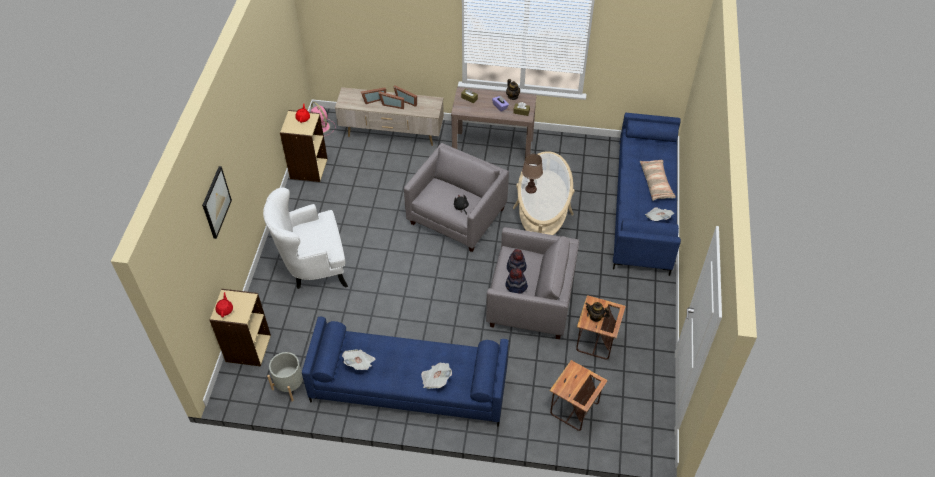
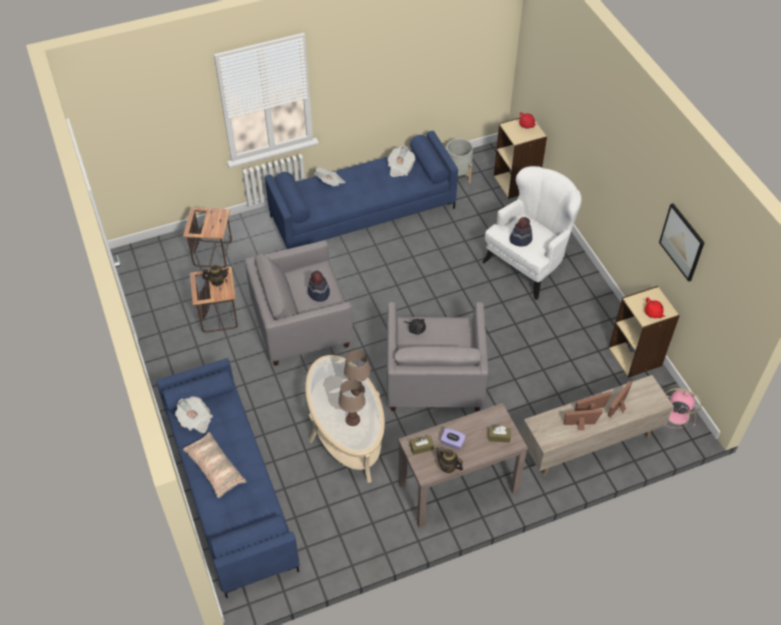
camera: 150 degrees right, 0 degrees up
(216, 202) = (581, 104): picture -> picture (682, 242)
(516, 286) = (308, 275): hat -> hat (520, 239)
(546, 172) = (353, 419): none -> brown table lamp

